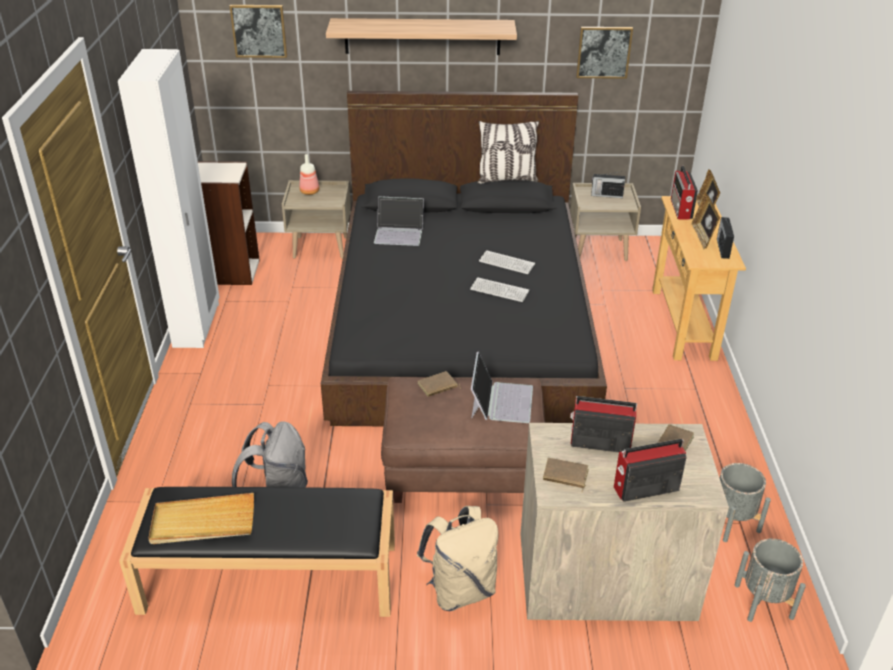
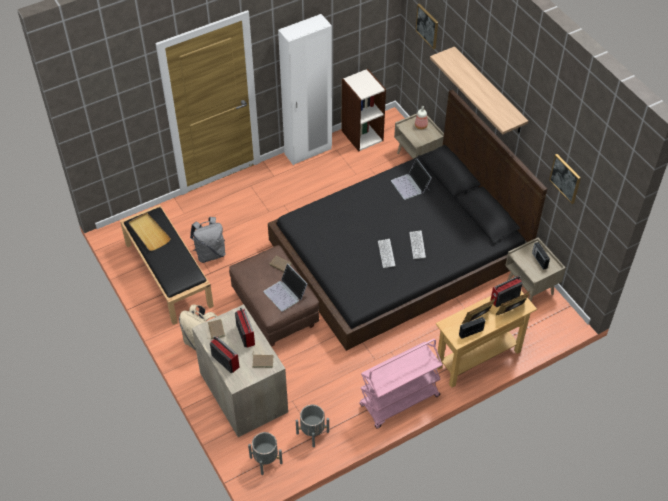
camera: 60 degrees right, 15 degrees up
(501, 401) = (286, 293): laptop -> laptop turned 75 degrees clockwise
(507, 179) = (495, 204): pillow -> none
(717, 413) = (399, 401): none -> pink cart

